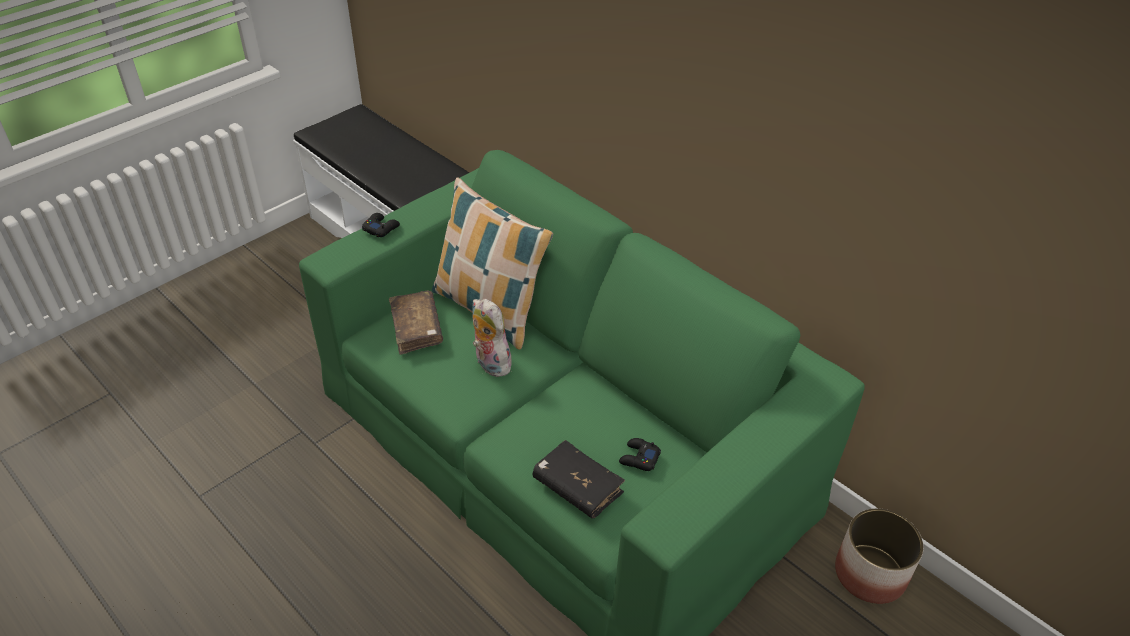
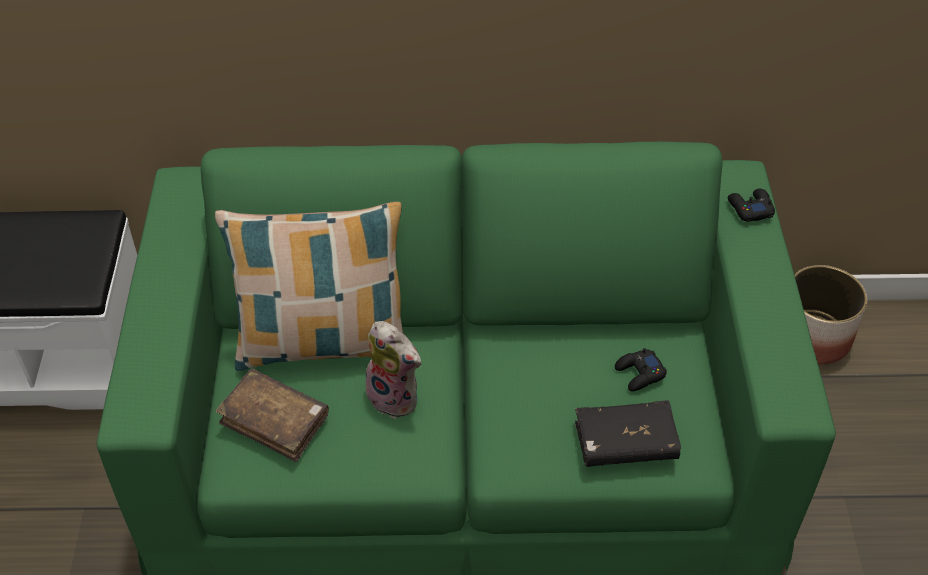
camera: 45 degrees left, 5 degrees up
(381, 228) = (144, 336): black game controller -> black game controller (750, 208)
(490, 363) = (396, 397): plush toy -> plush toy turned 150 degrees counterclockwise

